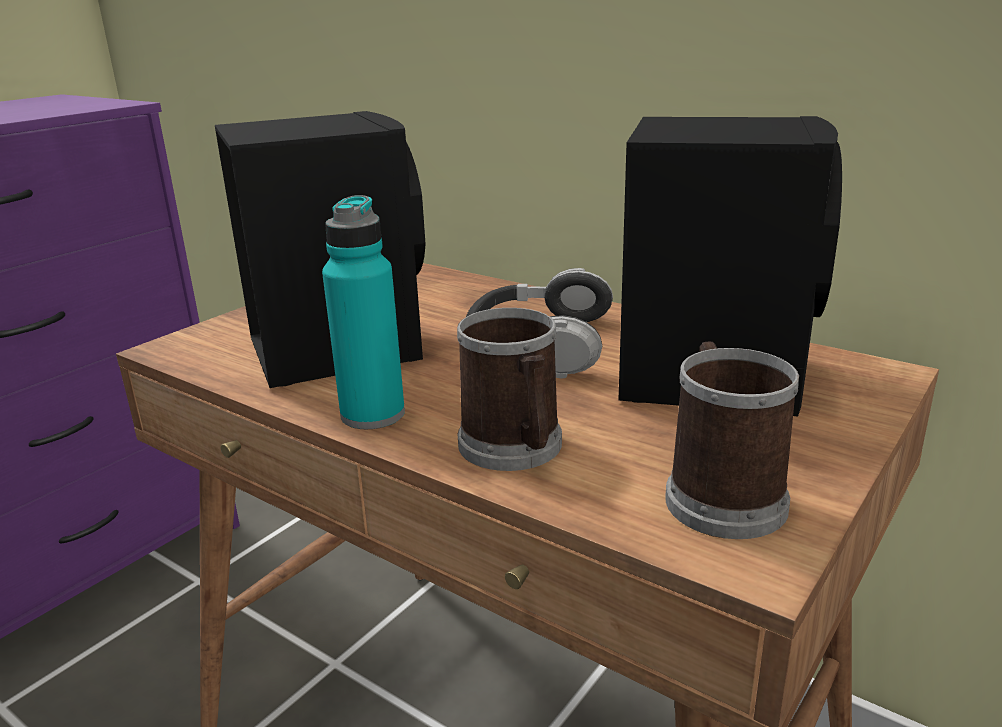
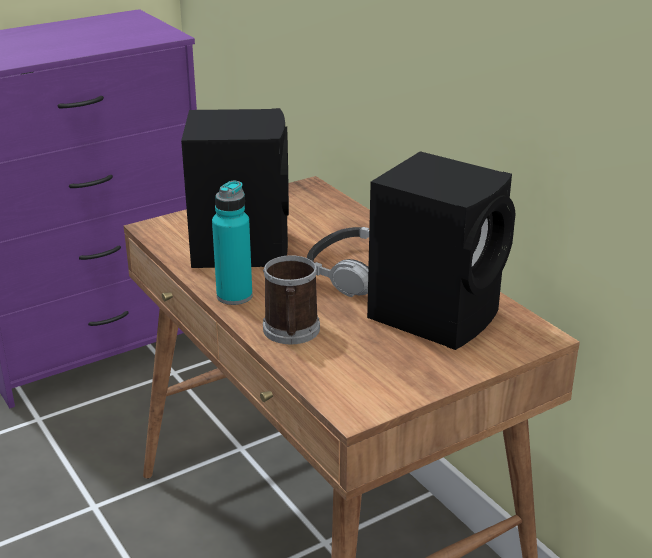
camera: 20 degrees right, 5 degrees up
(720, 494) = (370, 379): mug -> none

